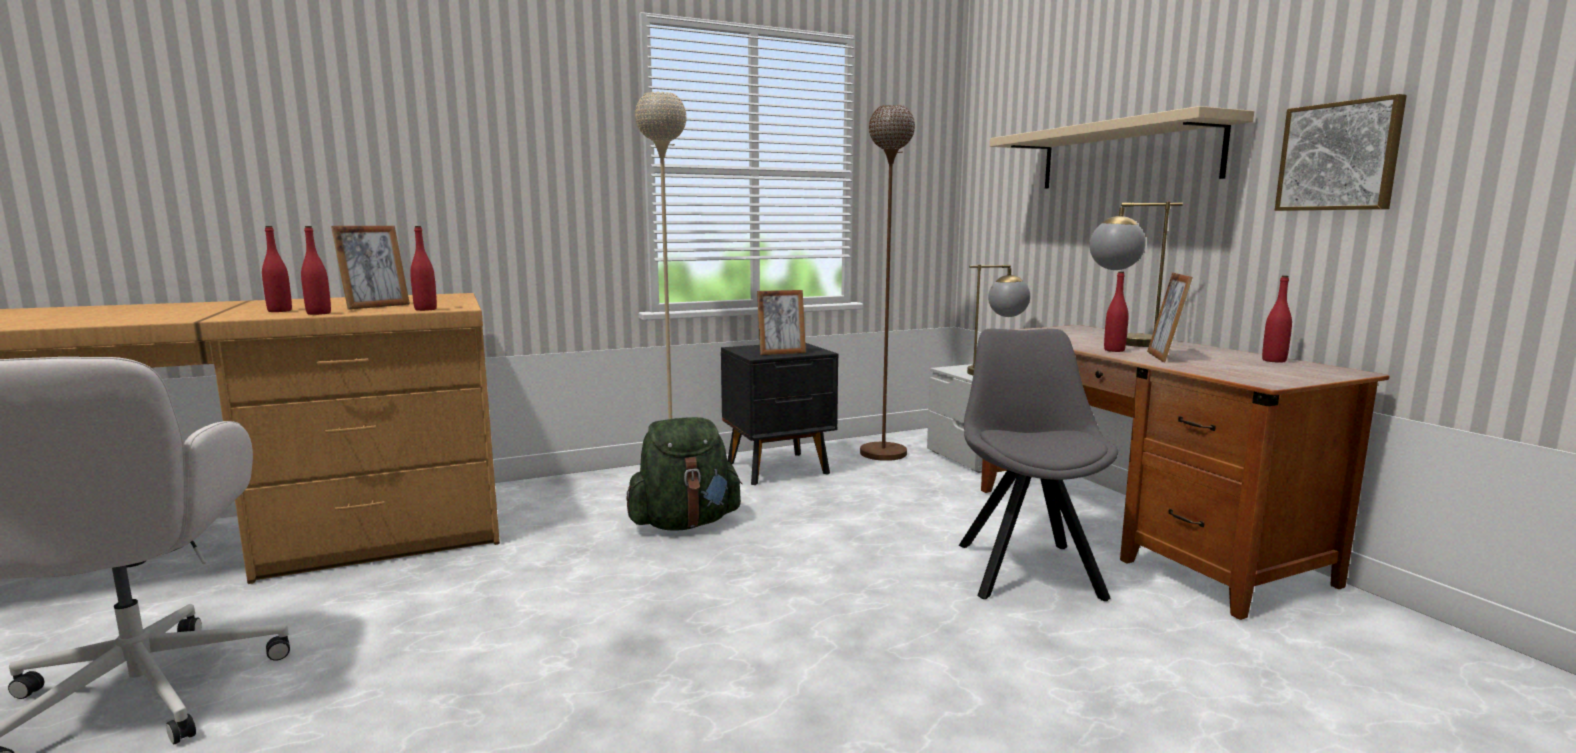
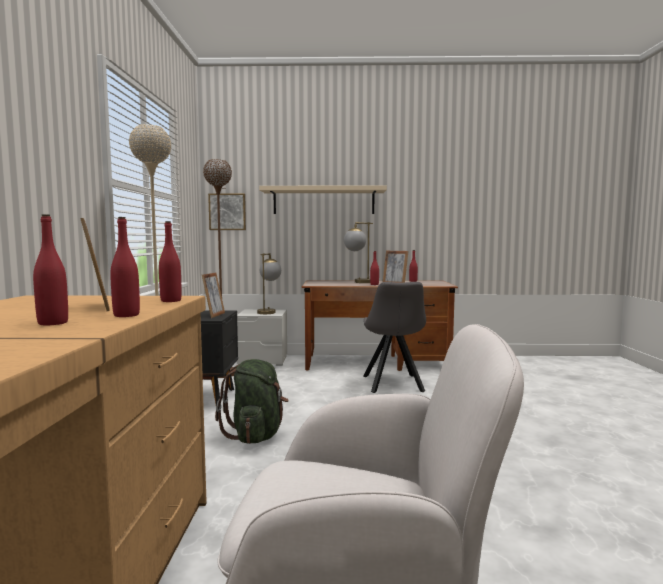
camera: 65 degrees left, 5 degrees down
(1027, 570) = (393, 384): grey chair -> grey chair turned 120 degrees counterclockwise
(1339, 157) = (417, 208): picture -> picture (227, 212)

